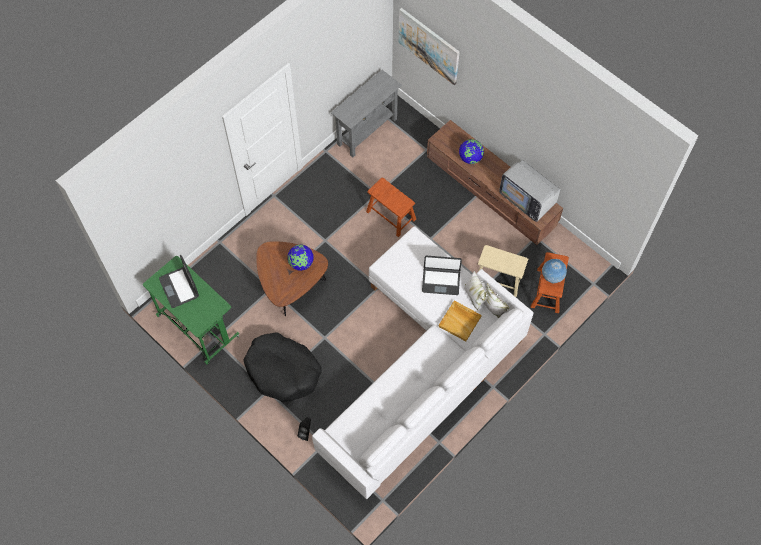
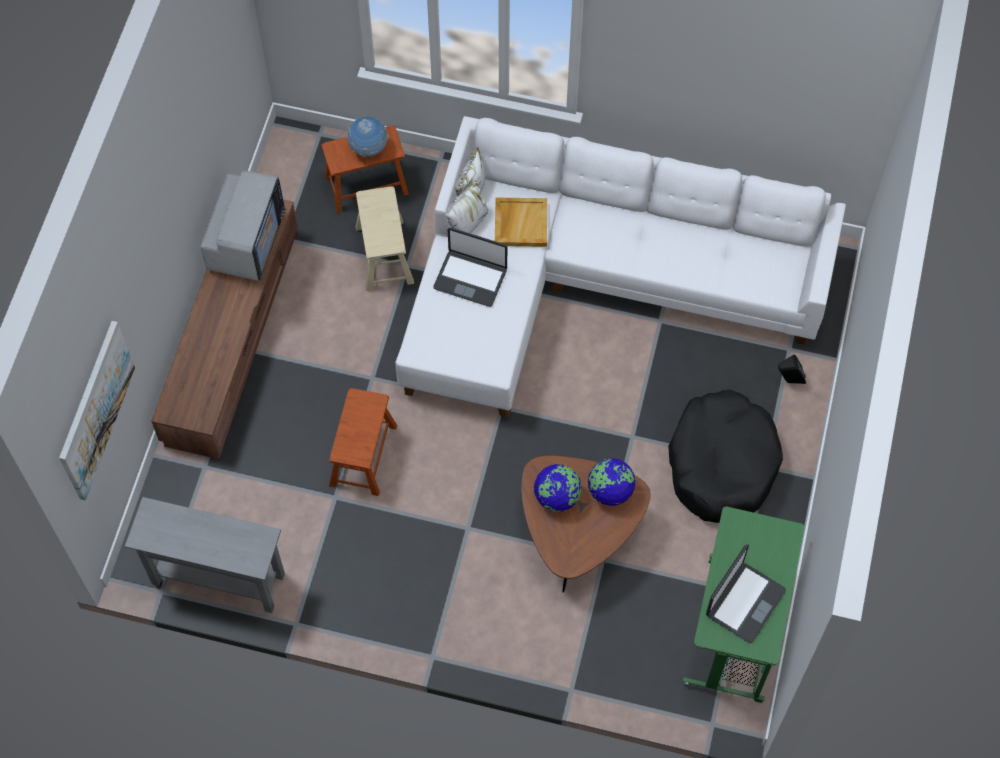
camera: 120 degrees left, 0 degrees up
(441, 281) = (470, 278): laptop -> laptop turned 135 degrees clockwise
(470, 158) = (213, 354): globe -> globe (610, 491)

